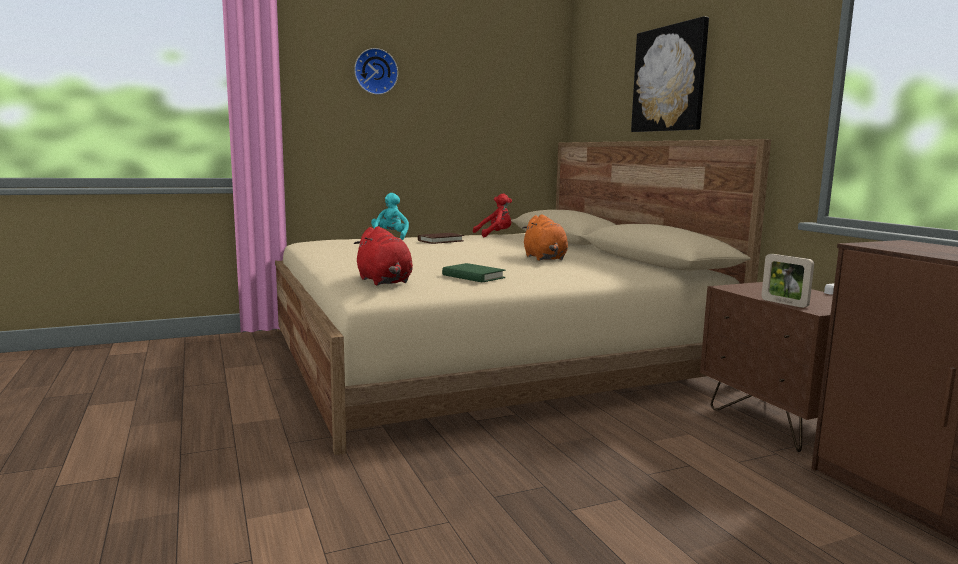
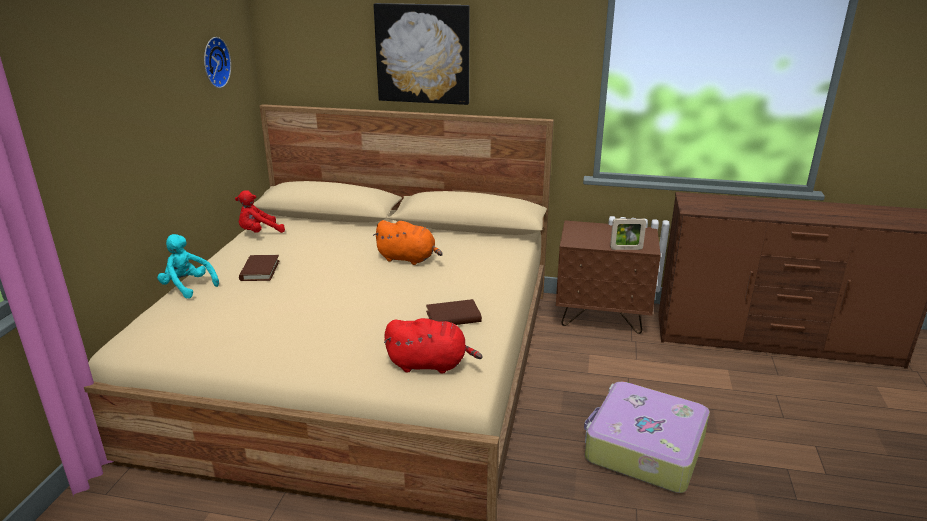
camera: 55 degrees left, 15 degrees up
(375, 71) = (104, 84): wall clock -> wall clock (214, 62)
(473, 276) = (453, 317): green book -> brown book
(495, 235) = (259, 233): red plush toy -> red plush toy turned 135 degrees counterclockwise
(565, 503) = (643, 448): none -> suitcase

